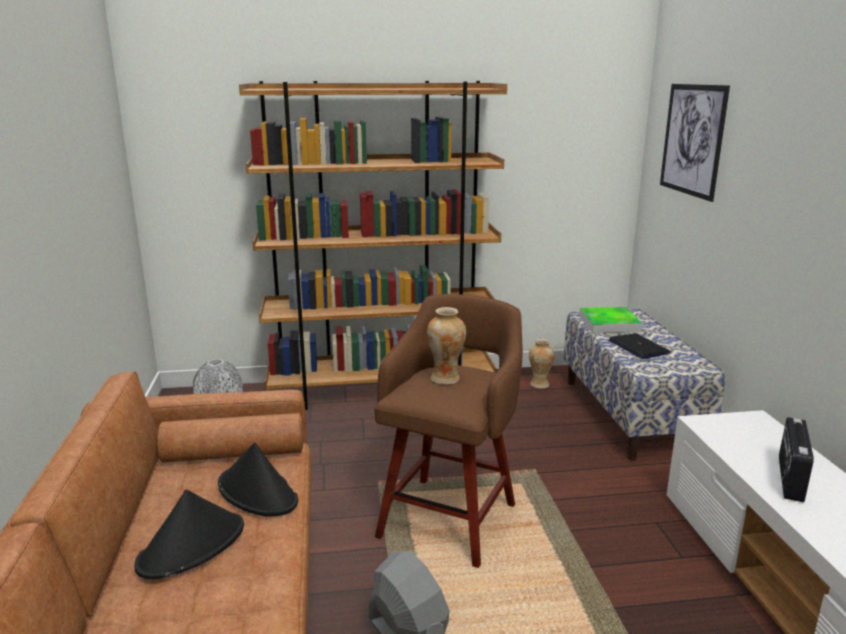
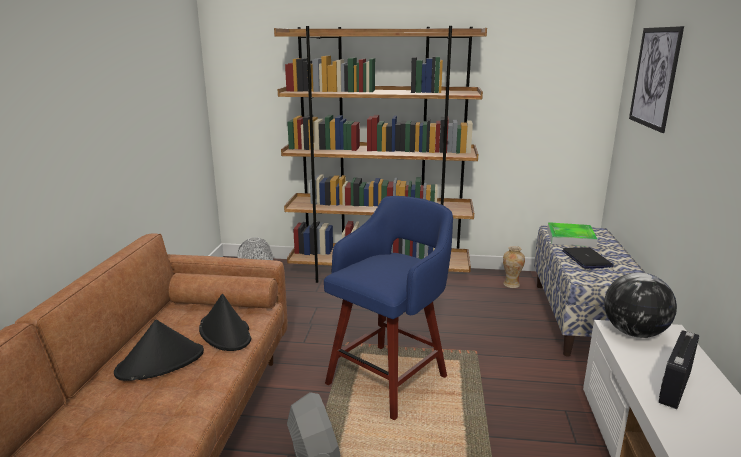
camera: 15 degrees right, 0 degrees up
(445, 379) = (386, 263): vase -> none
(450, 517) = (389, 378): brown stool -> blue stool
(723, 425) = (633, 333): none -> globe

